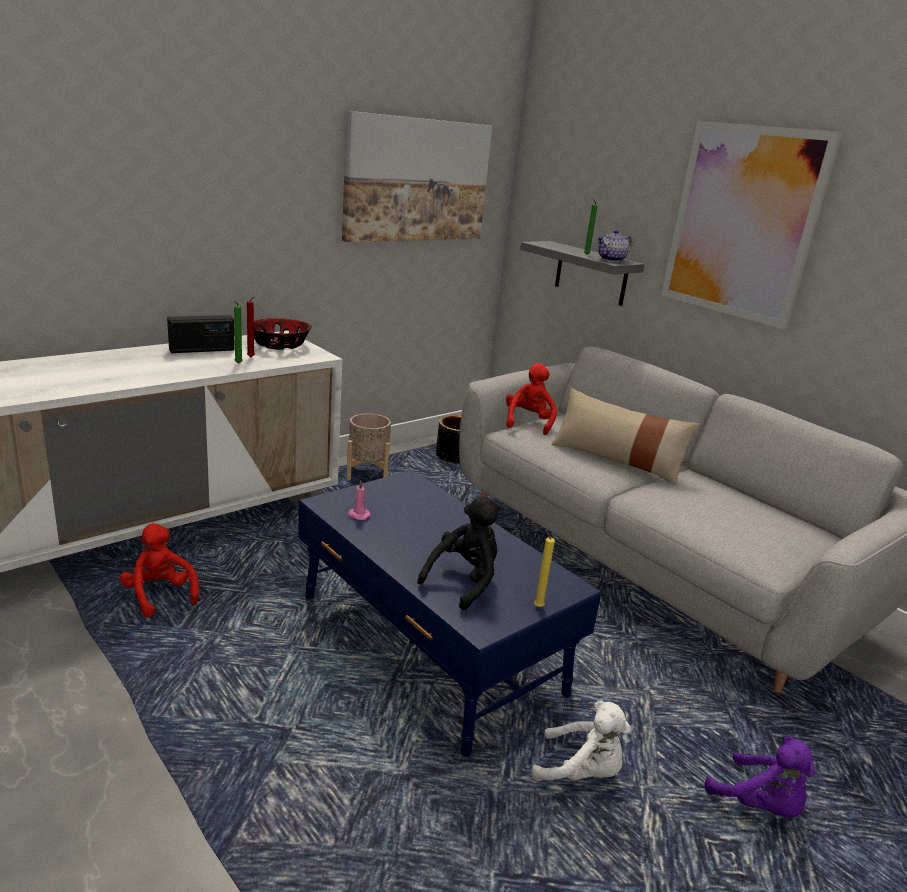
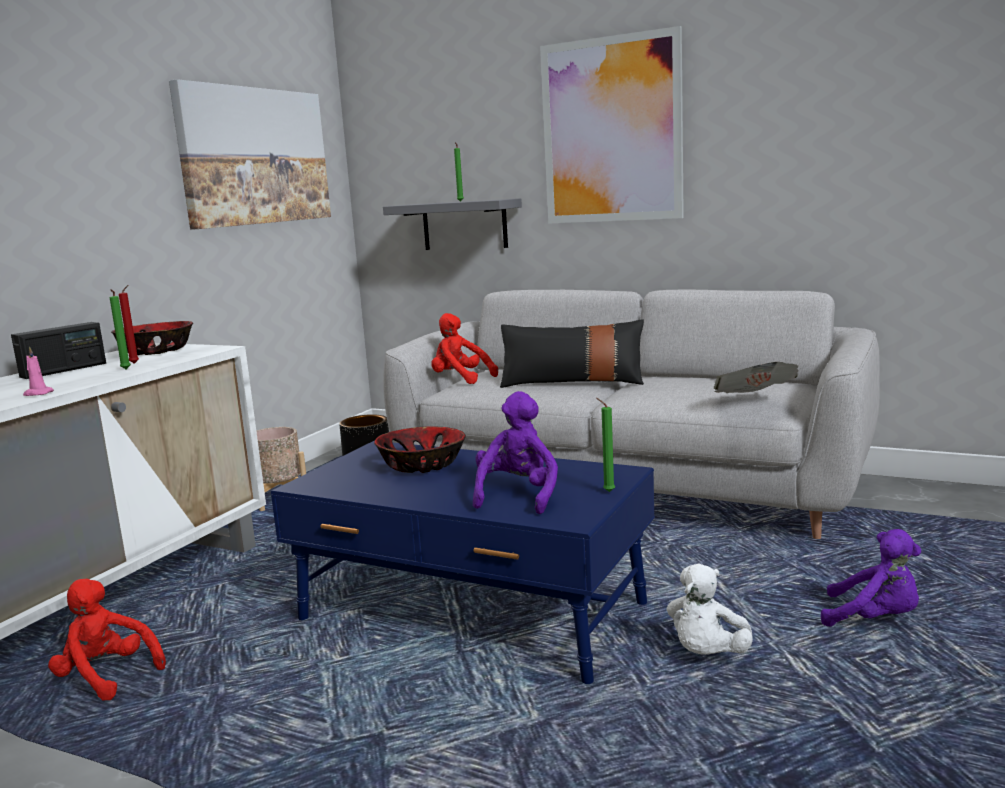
camera: 20 degrees left, 10 degrees down
(358, 515) = (352, 483): pink candle -> pink candle (37, 394)
(423, 514) = (422, 465): none -> bowl
(464, 581) = (518, 496): black plush toy -> purple plush toy
(528, 423) = (460, 379): red plush toy -> red plush toy turned 45 degrees counterclockwise
(537, 606) = (607, 491): yellow candle -> green candle
(580, 772) = (707, 654): white plush toy -> white plush toy turned 120 degrees clockwise
(611, 260) = (489, 199): teapot -> none
(617, 459) = (572, 382): beige pillow -> black pillow
(755, 548) = (754, 402): none -> newspaper

